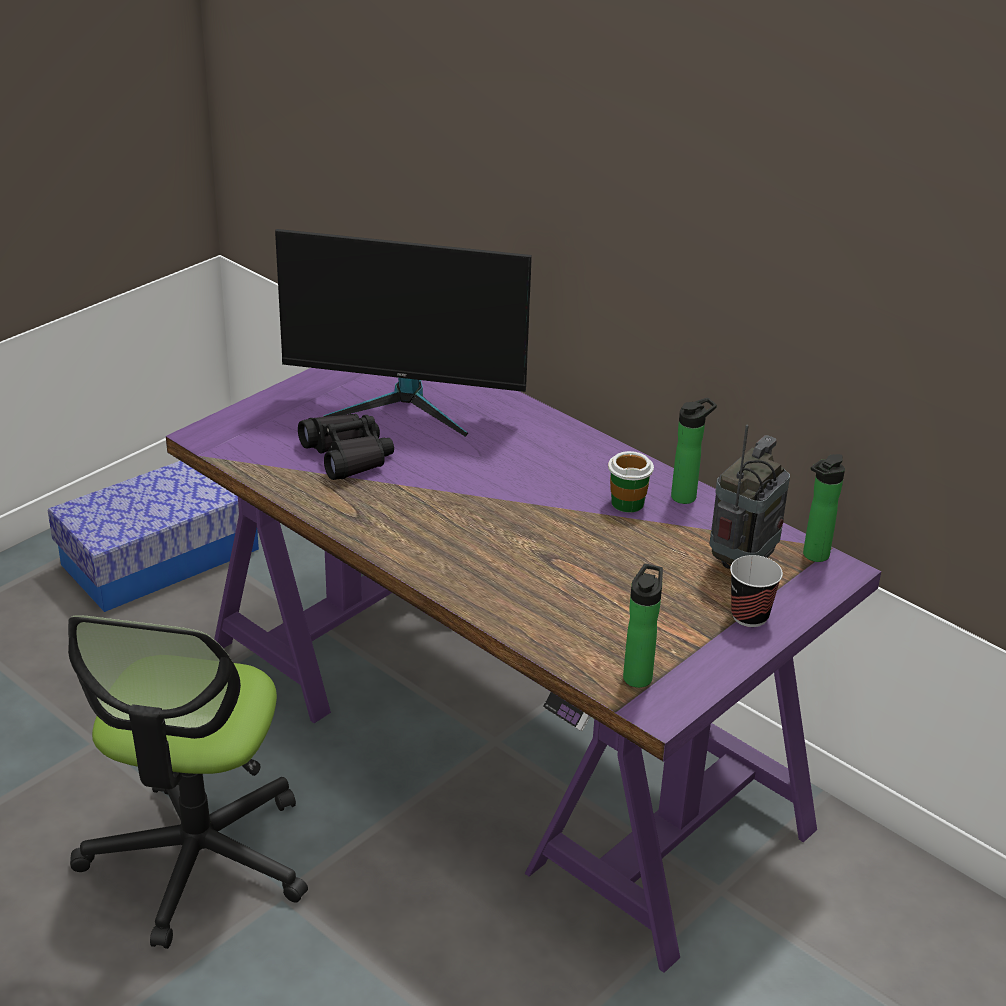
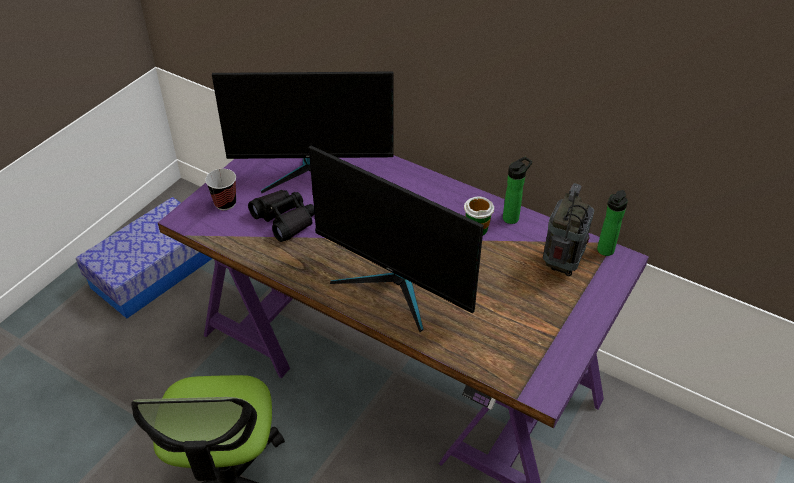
camera: 10 degrees left, 10 degrees up
(482, 554) = (395, 286): none -> monitor
(638, 675) = (523, 366): bottle -> none
(749, 616) = (579, 306): cup -> cup (225, 203)

